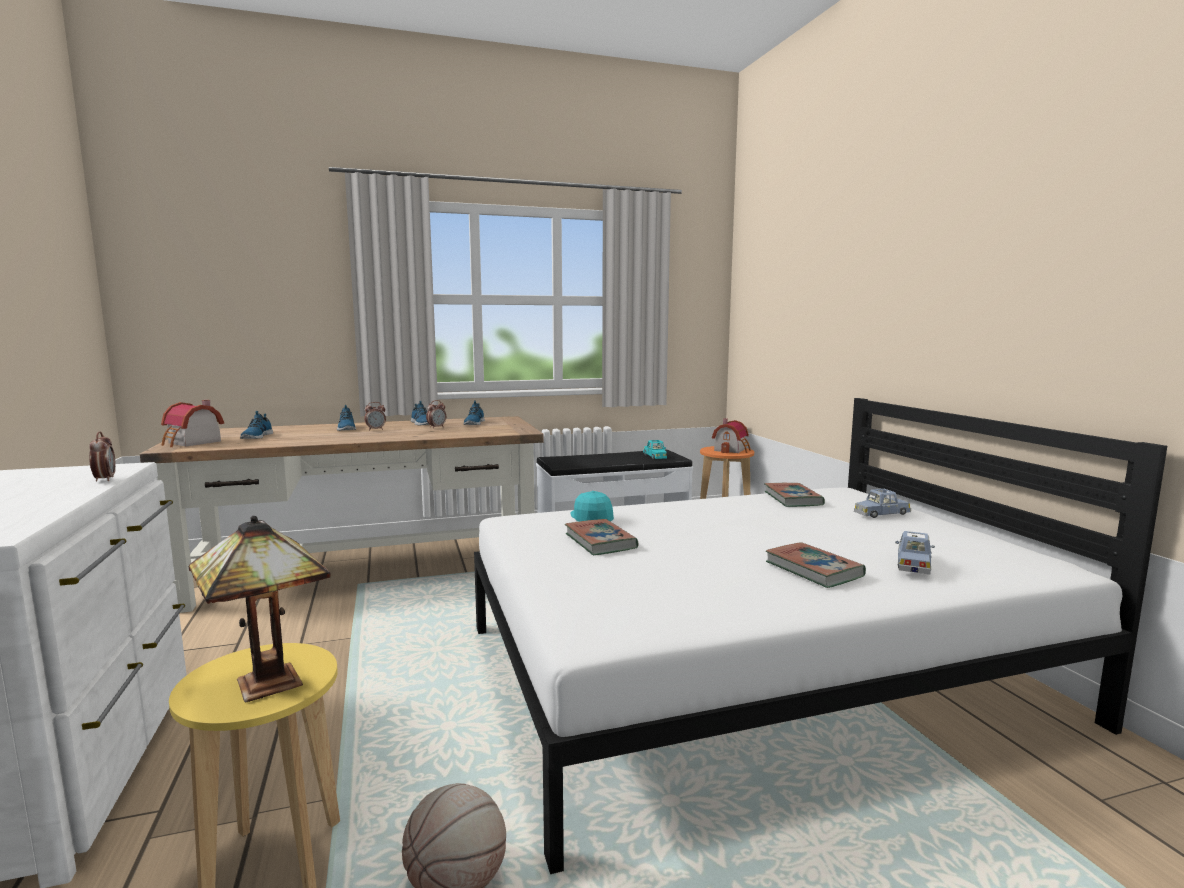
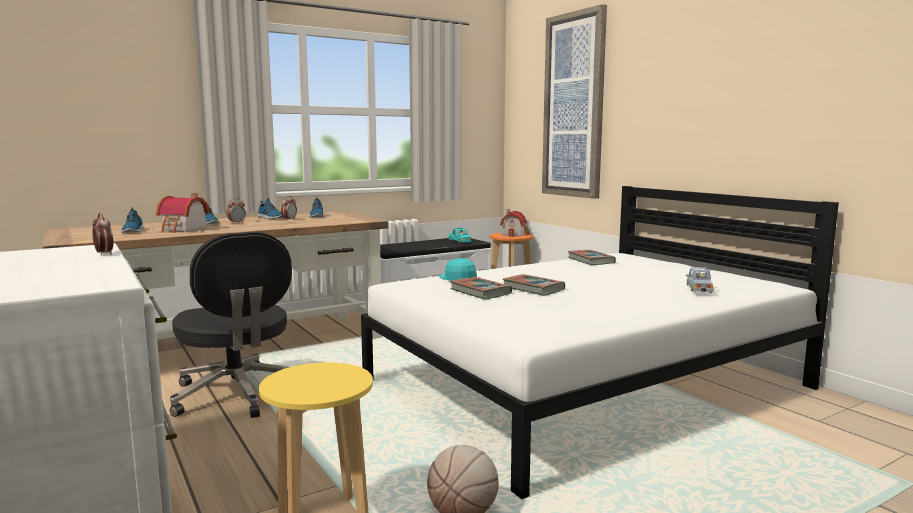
camera: 15 degrees left, 0 degrees up
(192, 442) = (78, 237): toy house -> toy house (183, 229)
(265, 682) = (326, 382): table lamp -> none
(328, 635) = (237, 394): none -> black office chair
(804, 291) = (574, 106): none -> picture
(813, 570) = (639, 296): book -> book (533, 288)
(881, 514) = (656, 265): blue toy car -> none

